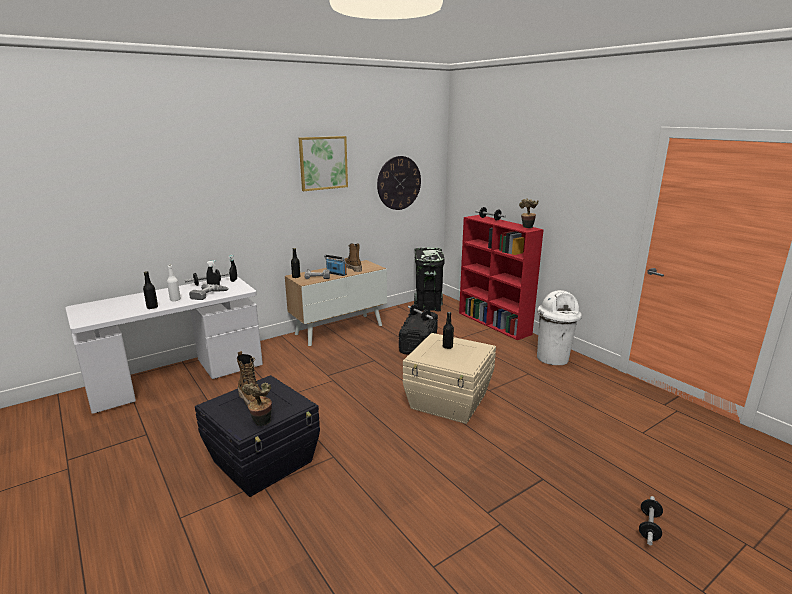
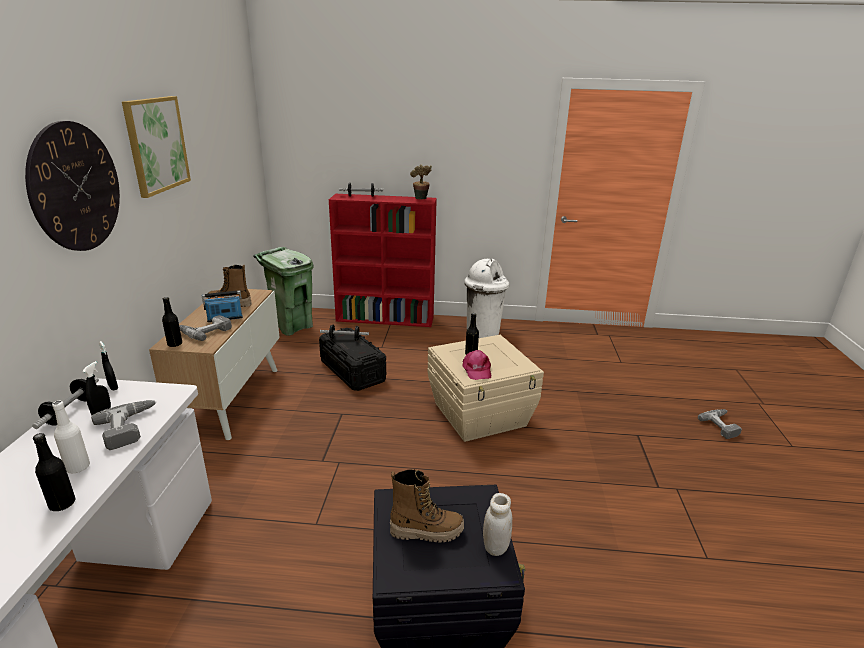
camera: 50 degrees left, 5 degrees up
(261, 423) = (495, 547): potted plant -> white jar
(399, 183) = (229, 165): wall clock -> wall clock (75, 187)
(428, 307) = (292, 326): black trash can -> green trash can
(430, 355) = (476, 370): none -> pink cap
(649, 527) = (723, 426): dumbbell -> power drill

